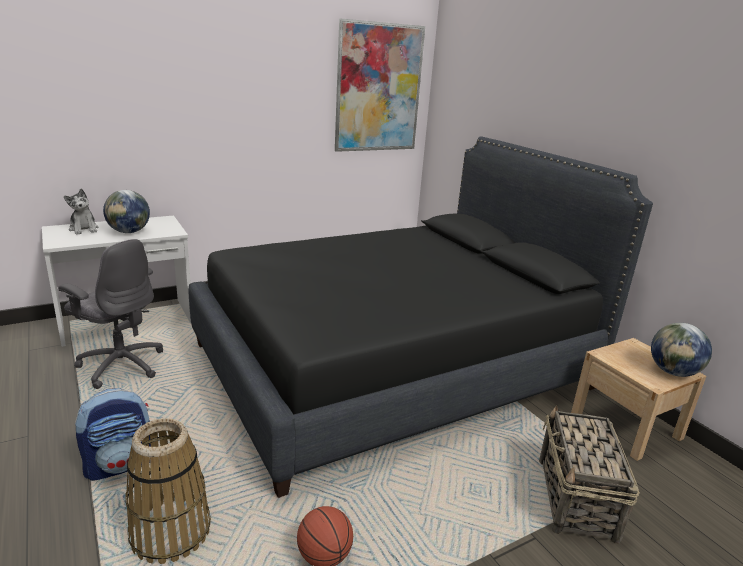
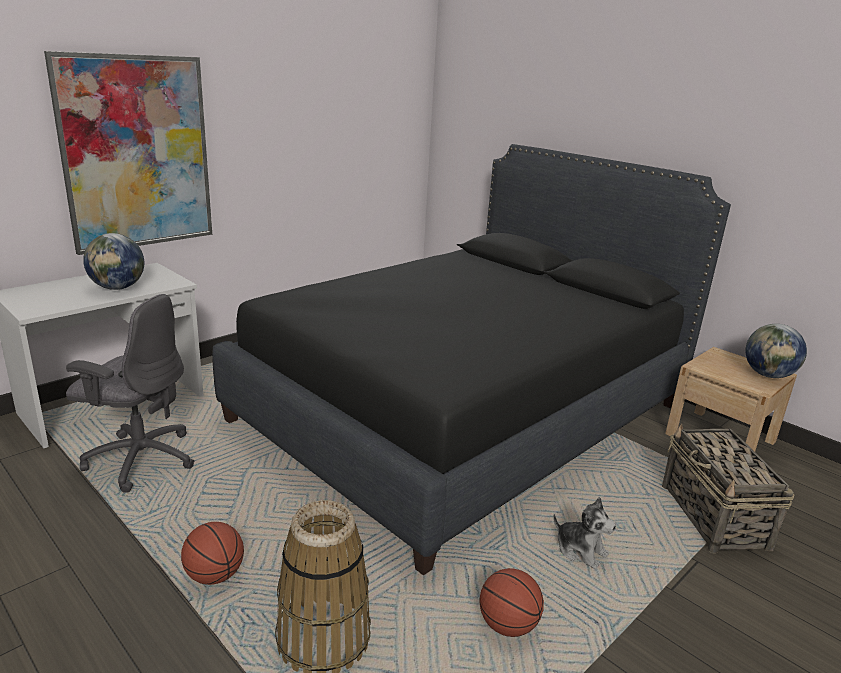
camera: 15 degrees left, 0 degrees up
(84, 229) = (53, 290): plush toy -> plush toy (580, 550)
(120, 464) = (214, 575): backpack -> basketball
(378, 88) = (381, 92): picture -> picture (137, 153)

